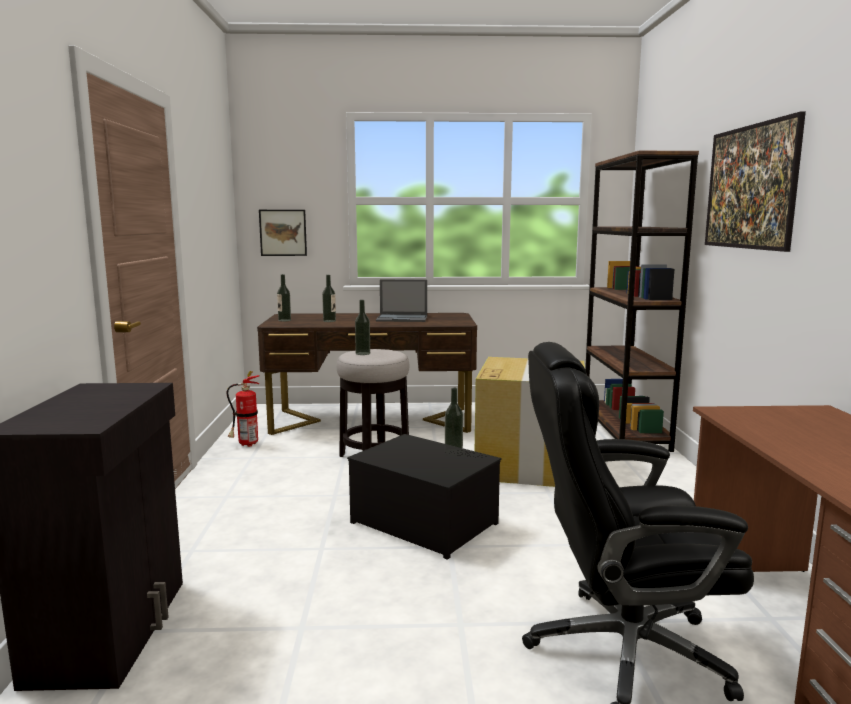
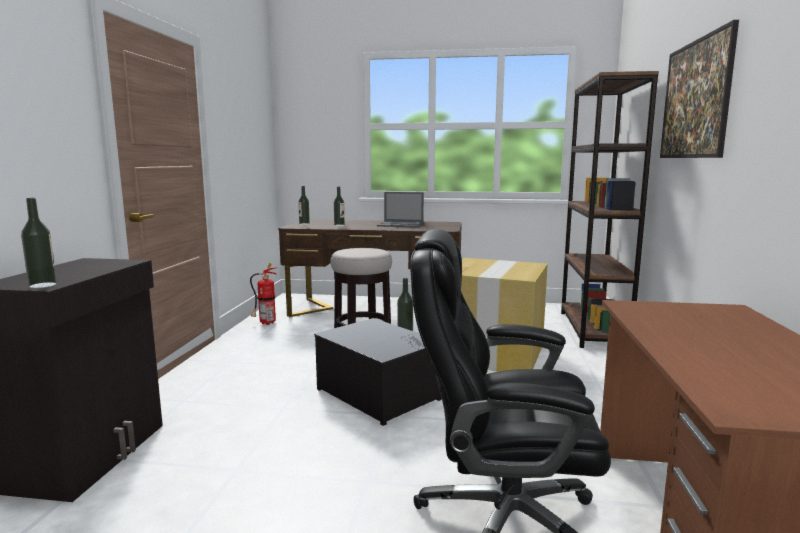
camera: 10 degrees right, 0 degrees up
(283, 232) = (311, 153): picture -> none
(363, 353) = (352, 250): bottle -> bottle (43, 285)

